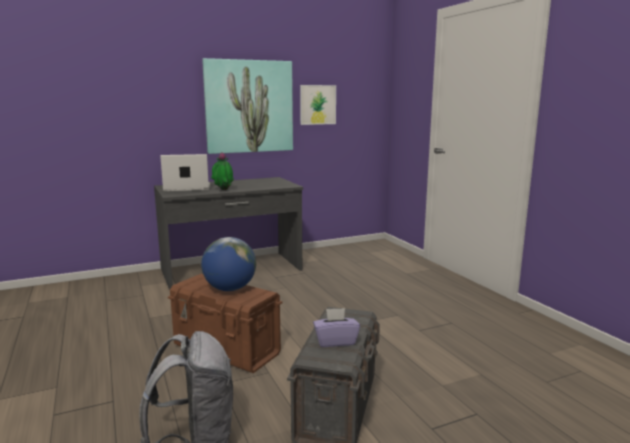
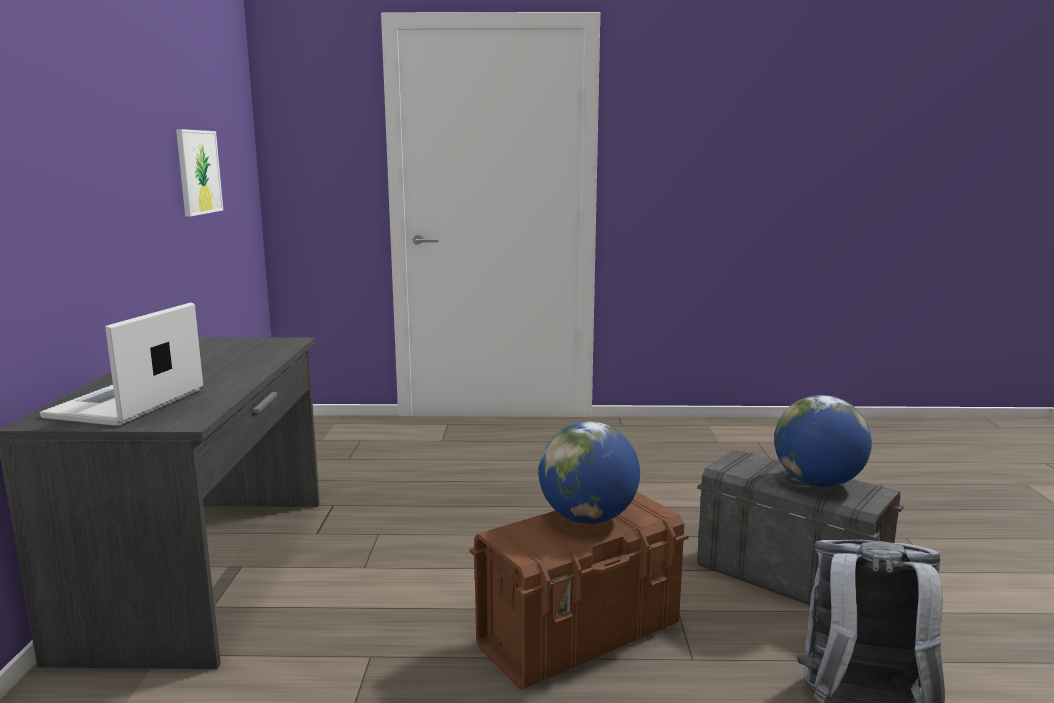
camera: 65 degrees left, 0 degrees up
(223, 190) = (235, 381): potted plant -> none
(249, 106) = (121, 180): picture -> none
(335, 341) = (818, 483): purple tissue box -> globe

